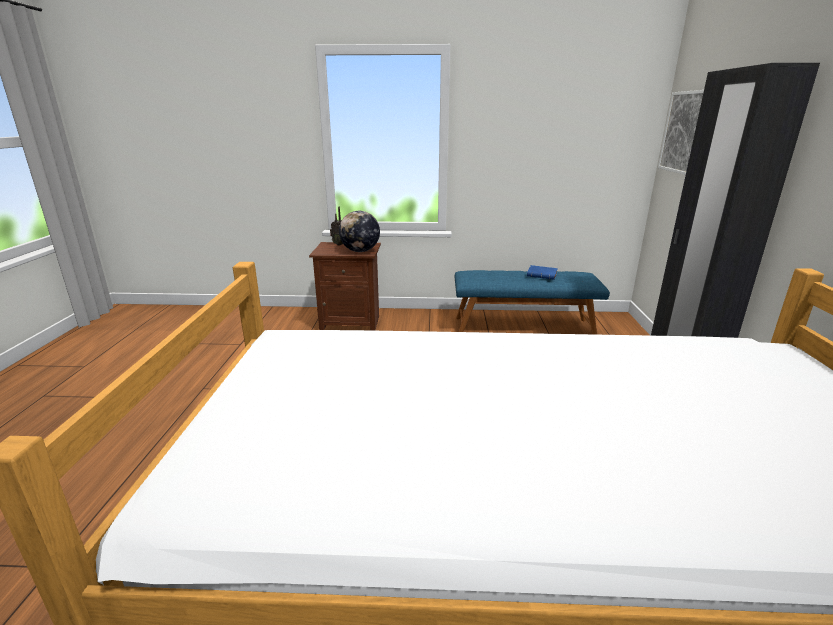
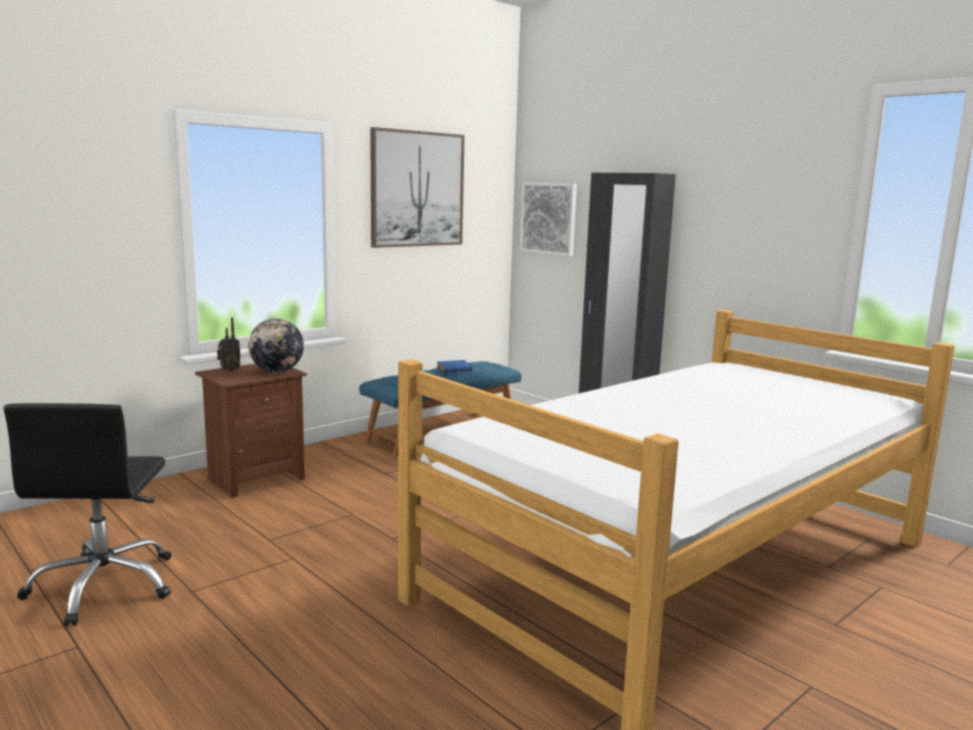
camera: 45 degrees left, 10 degrees down
(183, 366) = (104, 586): none -> black office chair
(539, 103) = (417, 189): none -> picture

